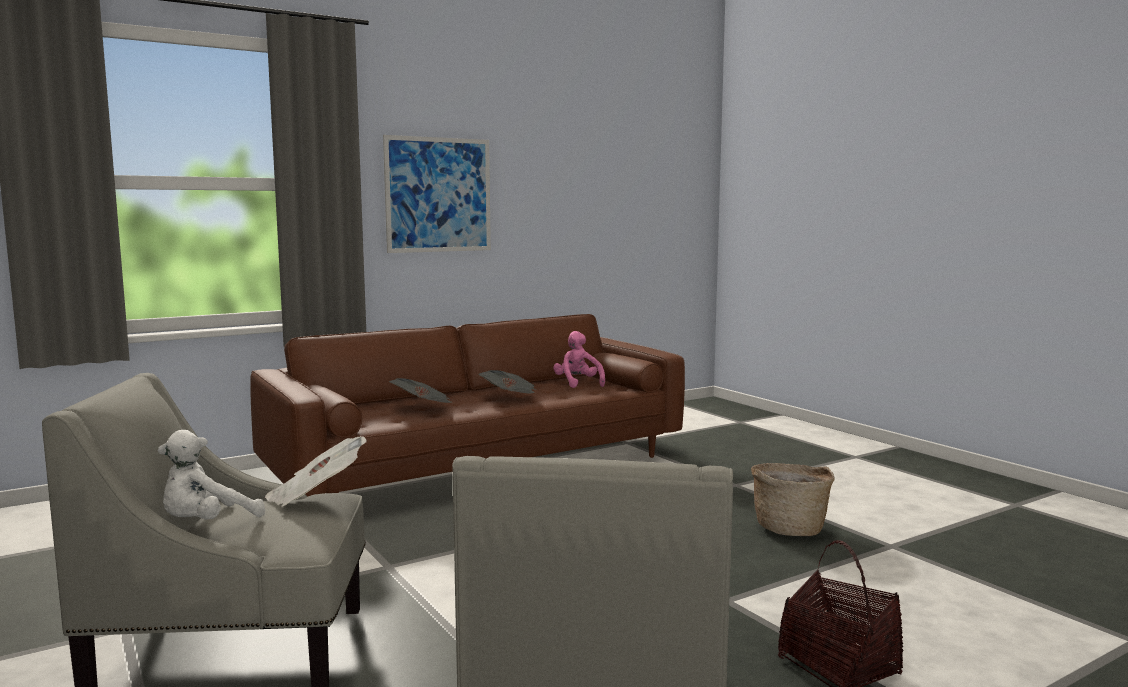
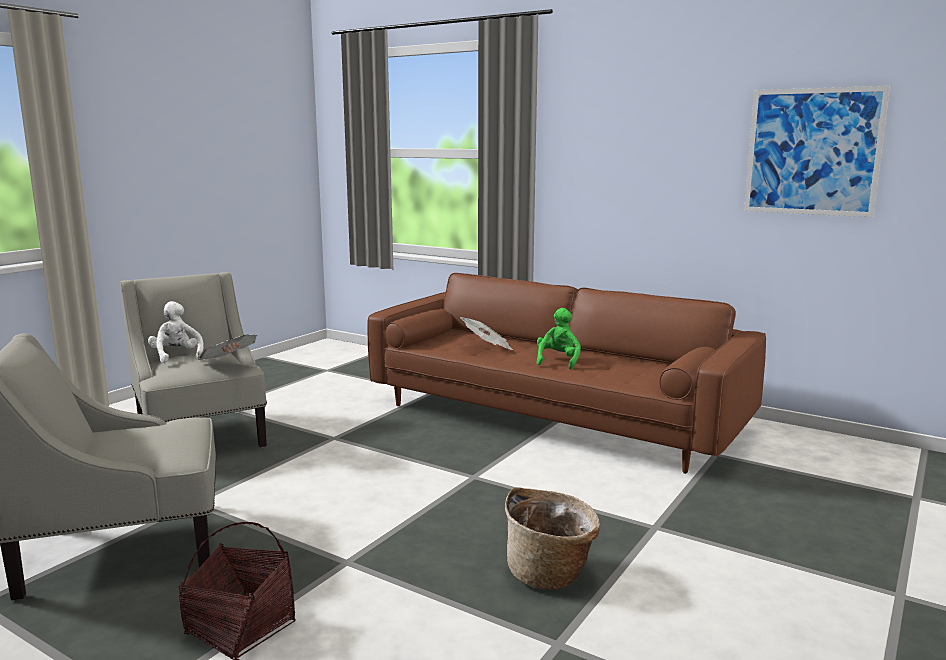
camera: 65 degrees right, 5 degrees up
(206, 524) = (177, 356): white plush toy -> white plush toy turned 45 degrees clockwise
(438, 195) = (618, 163): picture -> picture (812, 152)
(510, 398) = (558, 361): newspaper -> green plush toy
(578, 384) = (651, 370): pink plush toy -> none

